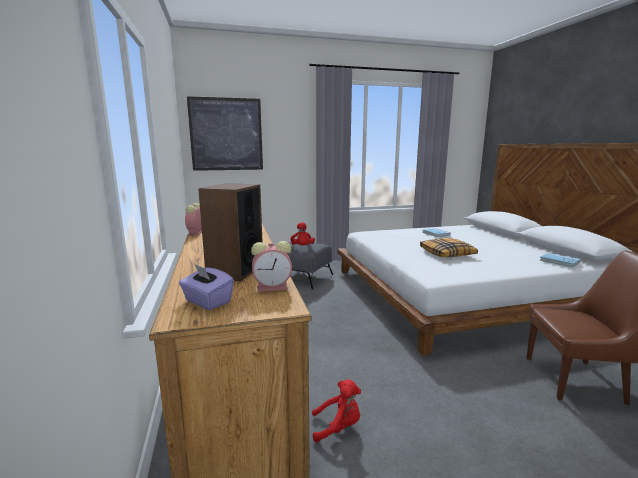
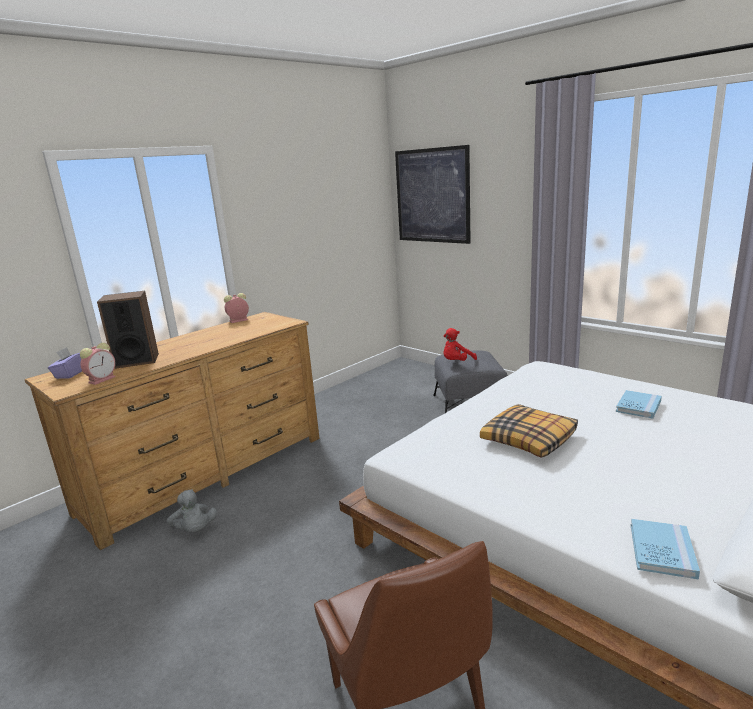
camera: 60 degrees right, 5 degrees up
(273, 287) = (102, 379): alarm clock -> alarm clock turned 105 degrees counterclockwise
(338, 427) = (194, 530): red plush toy -> grey plush toy

